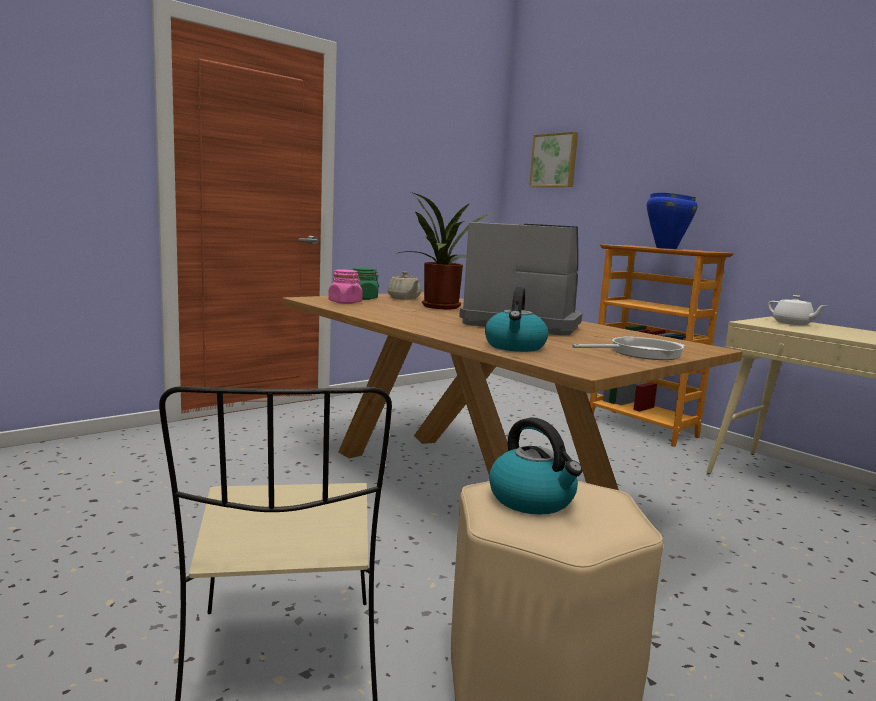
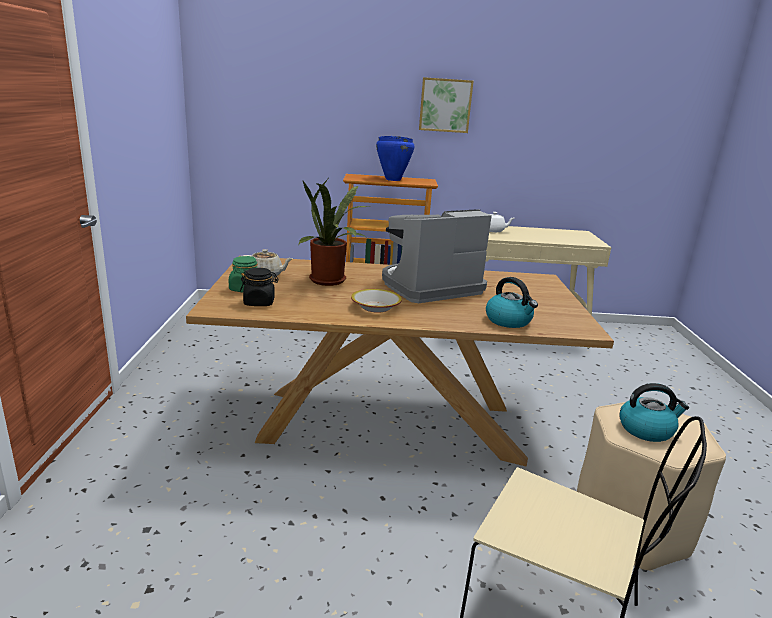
camera: 50 degrees left, 10 degrees up
(345, 302) = (259, 302): pink jar -> black jar
(420, 319) = (376, 307): none -> bowl
(554, 160) = (254, 91): picture -> picture (445, 105)
(640, 353) = (549, 299): frying pan -> none

